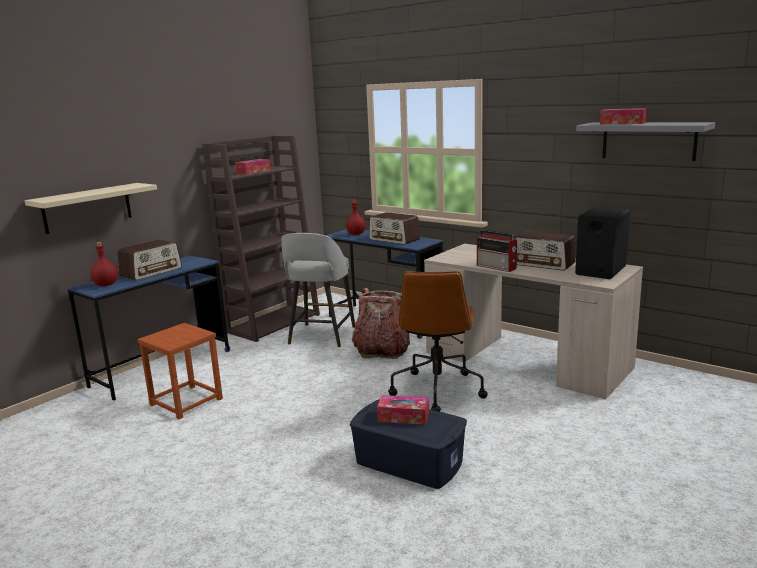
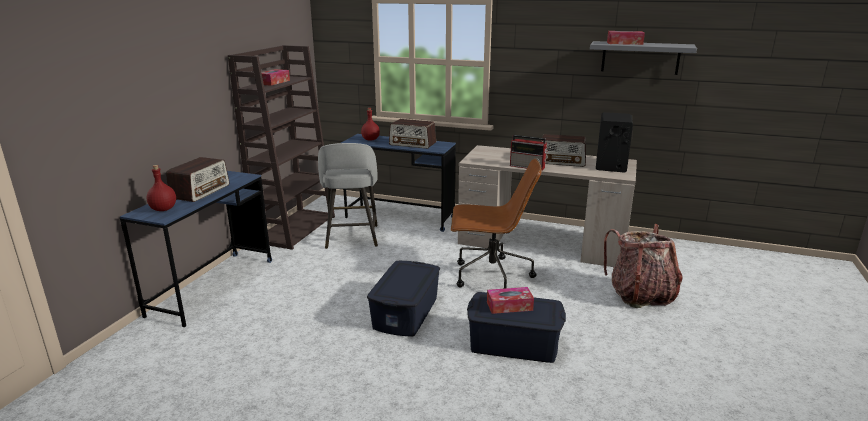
camera: 20 degrees left, 5 degrees up
(87, 208) = (131, 128): beige shelf -> none
(186, 402) = (266, 318): brown stool -> none
(320, 415) = (406, 313): none -> blue storage box
(382, 350) = (418, 245): backpack -> backpack (640, 295)
(437, 390) = (490, 276): brown office chair -> brown office chair turned 75 degrees counterclockwise

